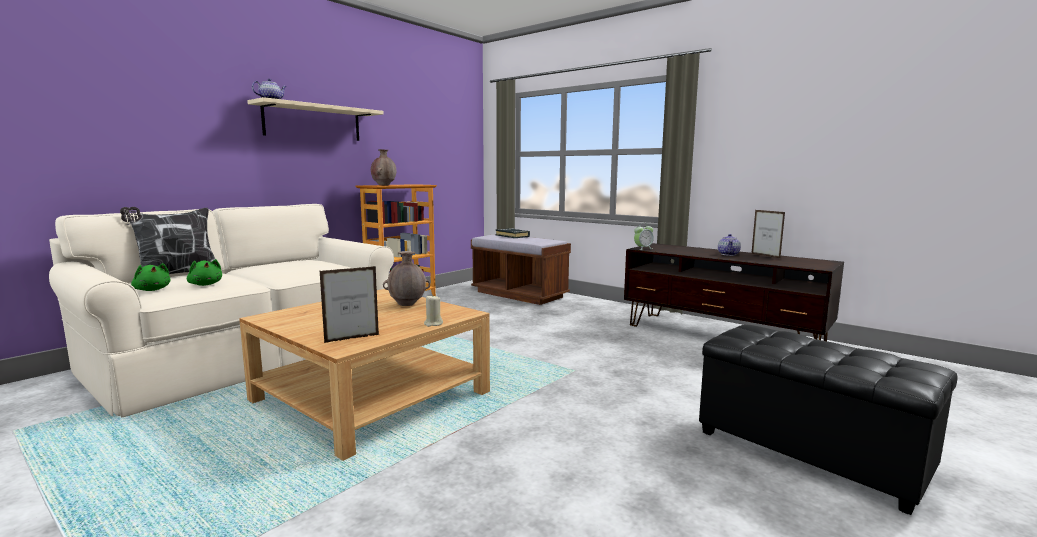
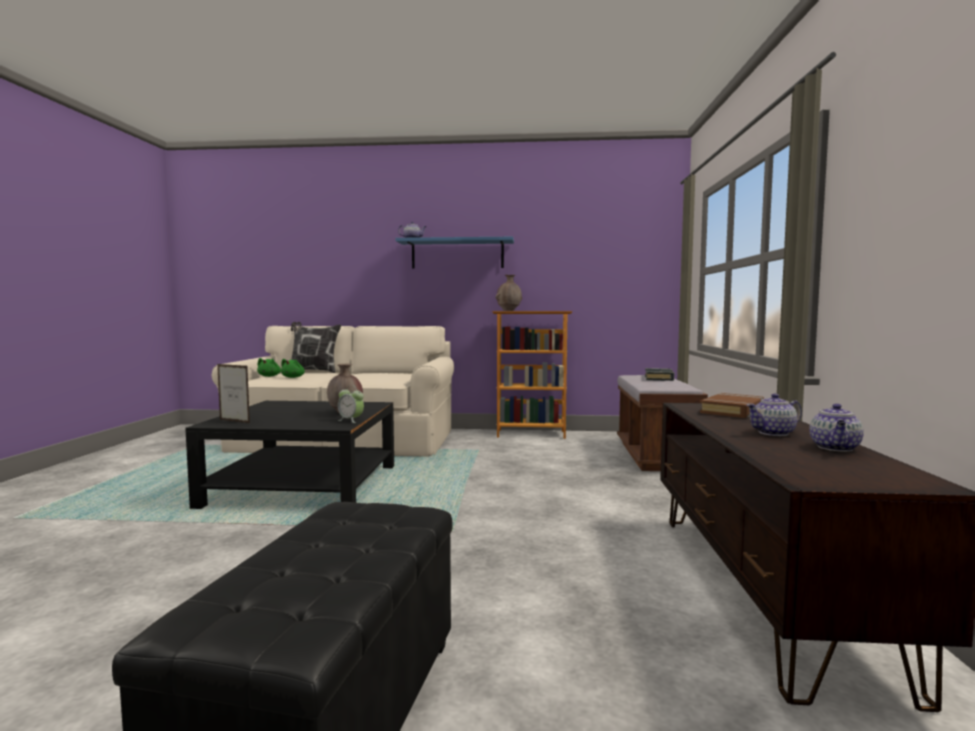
camera: 55 degrees right, 5 degrees down
(313, 122) = (457, 254): beige shelf -> blue shelf
(371, 396) = (304, 485): beige coffee table -> black coffee table
(433, 324) = (293, 426): beige candle -> none
(643, 248) = (687, 405): alarm clock -> alarm clock (351, 420)
(668, 248) = (732, 411): none -> brown book
(765, 256) = (835, 448): picture frame -> teapot

